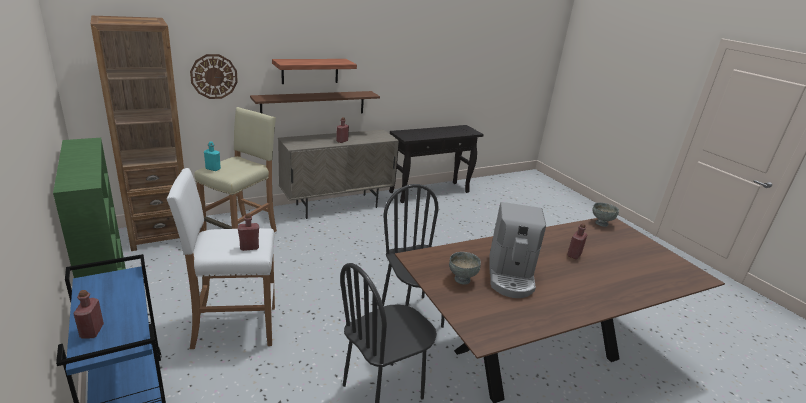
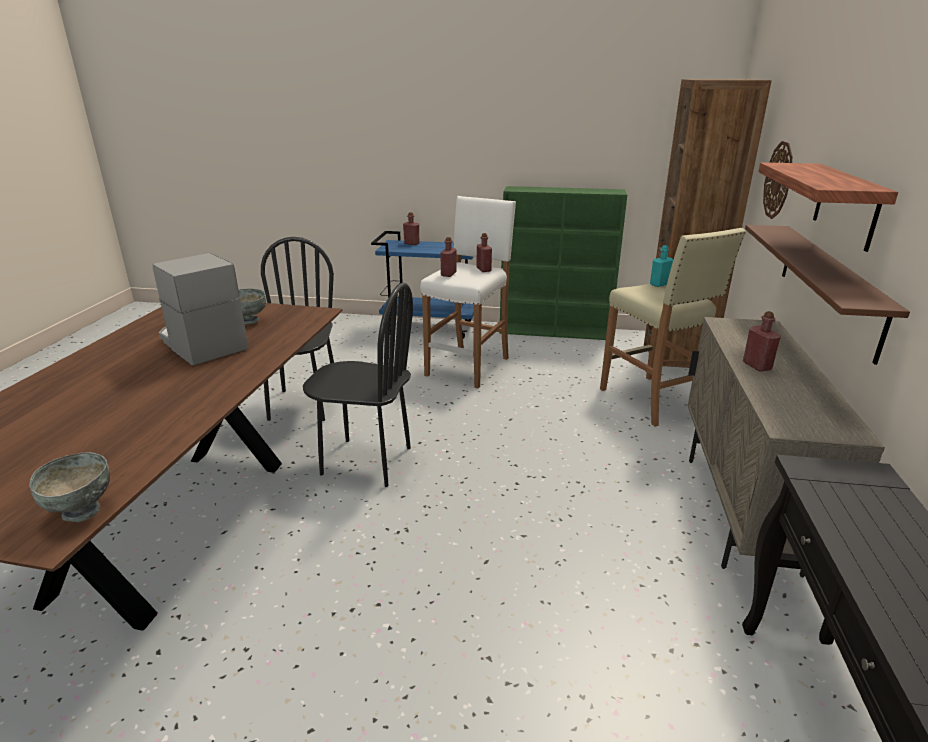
camera: 130 degrees right, 0 degrees up
(574, 255) = (127, 407): red bottle -> red bottle (483, 269)

